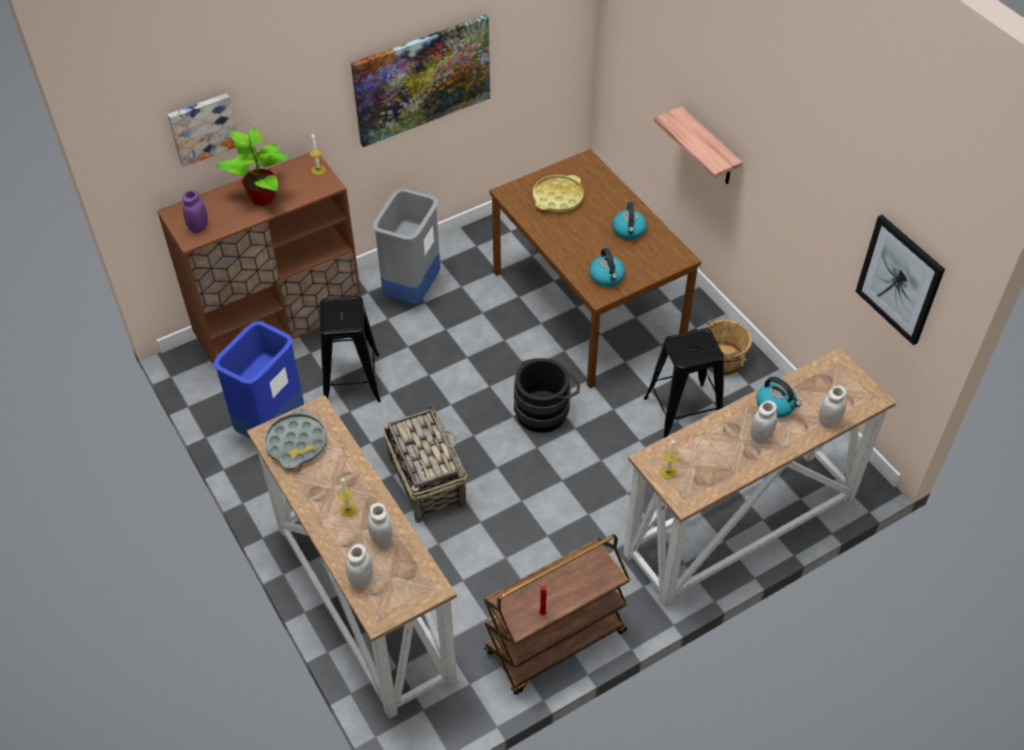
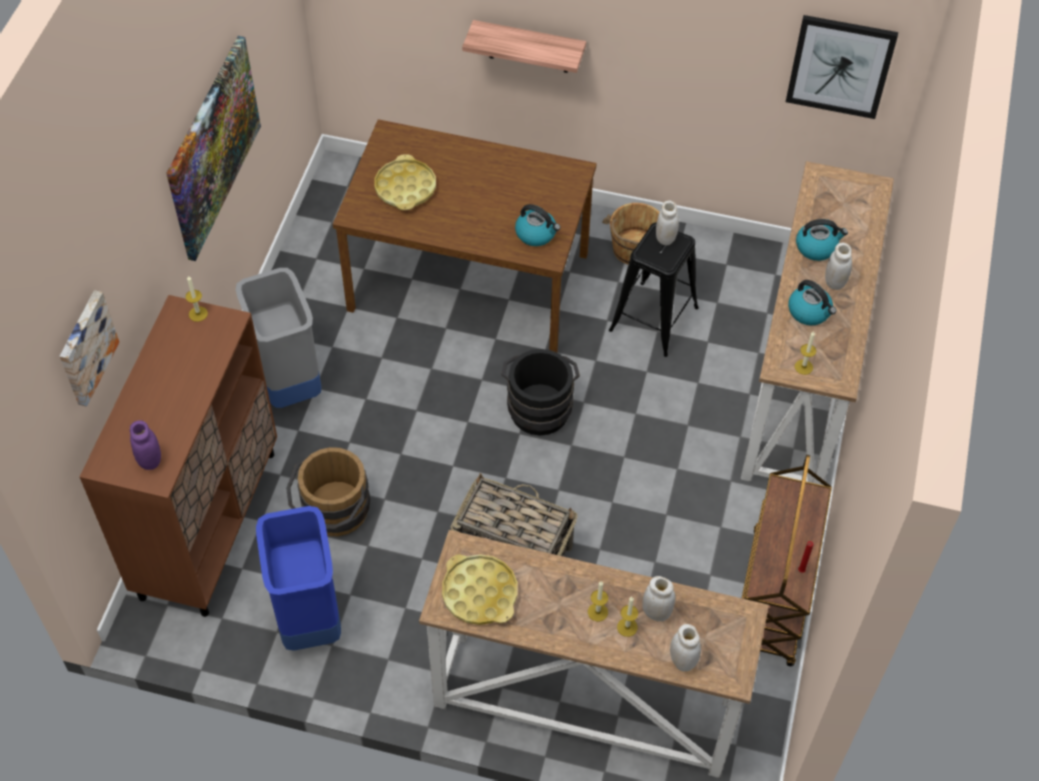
camera: 45 degrees left, 5 degrees up
(263, 197) = (178, 382): potted plant -> none
(296, 443) = (480, 593): grey tray -> yellow tray
(351, 379) = (333, 515): black stool -> brown bucket
(353, 532) = (627, 627): none -> candle
(629, 231) = (505, 176): kettle -> kettle (809, 312)
(829, 421) = (867, 231): white jar -> white jar (665, 238)

